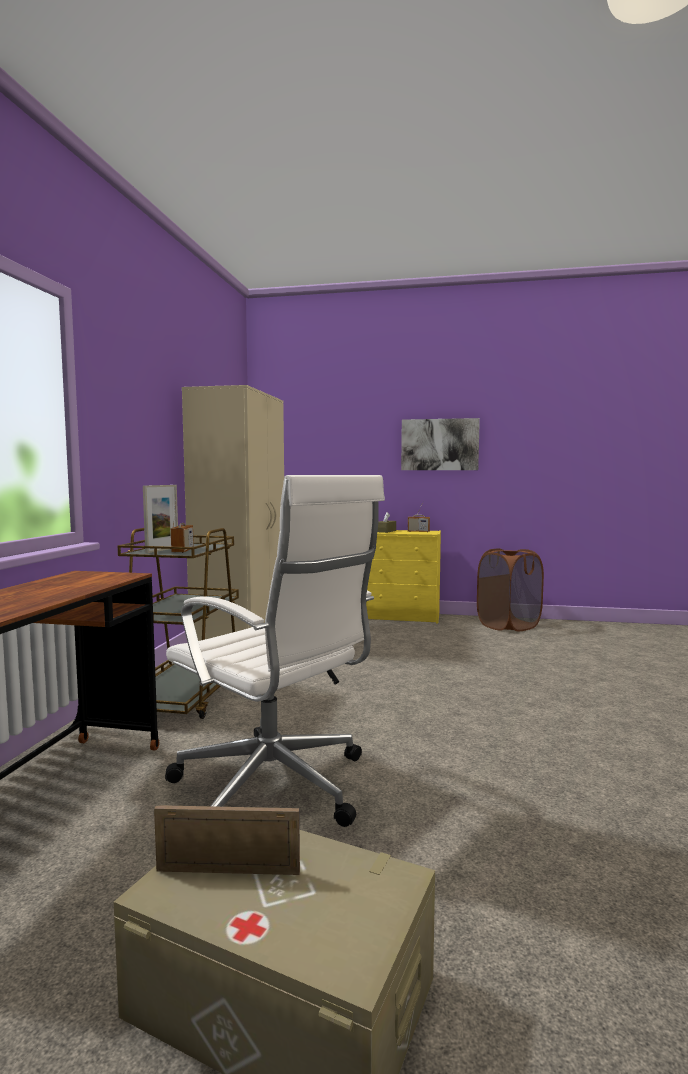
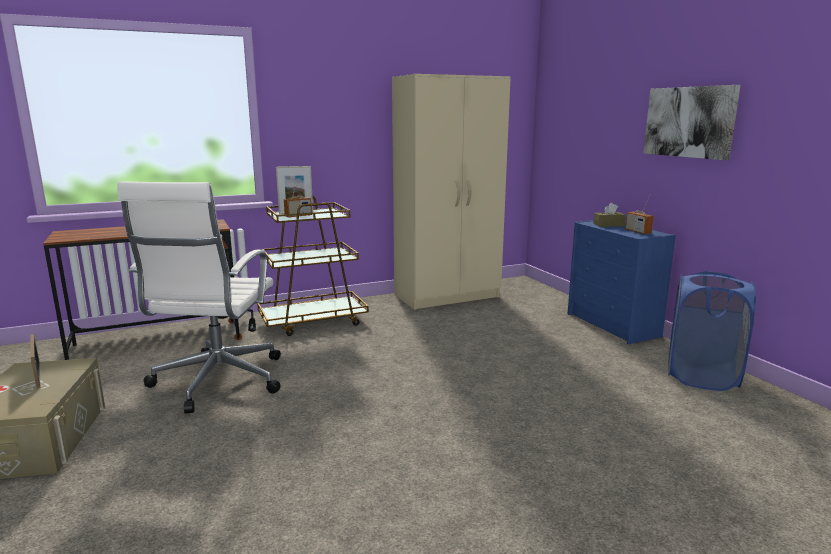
camera: 55 degrees right, 10 degrees up
(401, 617) = (613, 325): yellow dresser -> blue dresser
(508, 625) = (701, 376): brown laundry basket -> blue laundry basket

